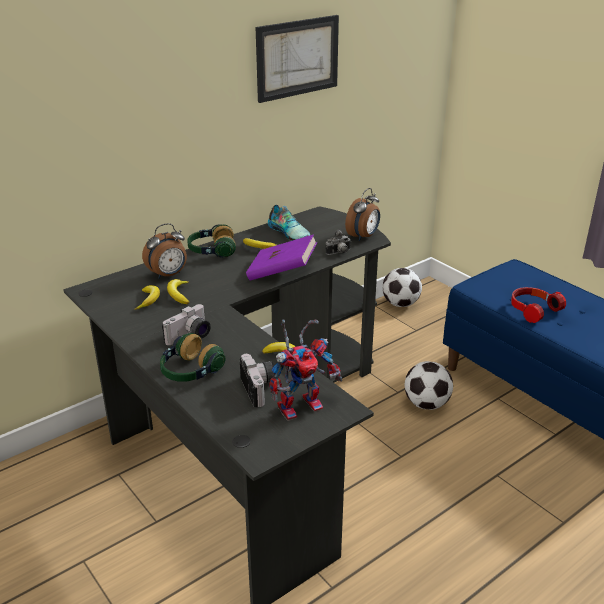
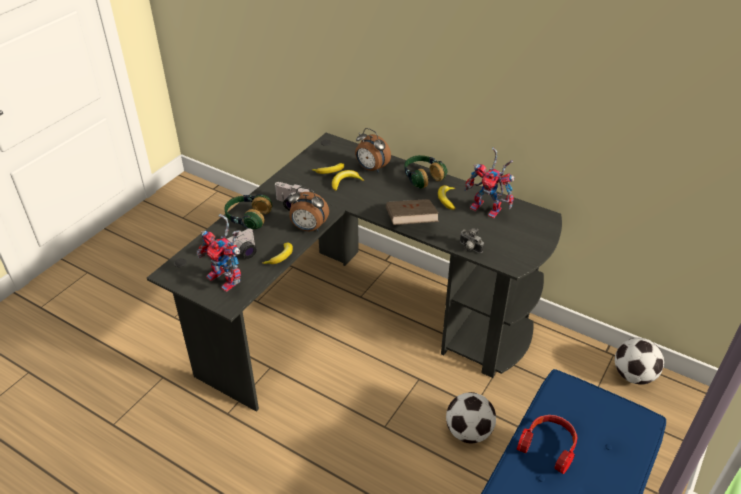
camera: 70 degrees right, 10 degrees up
(282, 273) = (410, 223): purple book -> brown book
(289, 232) = (489, 209): shoe -> toy robot
(297, 58) = (569, 61): picture -> none
(363, 237) = (515, 257): alarm clock -> alarm clock (308, 228)

